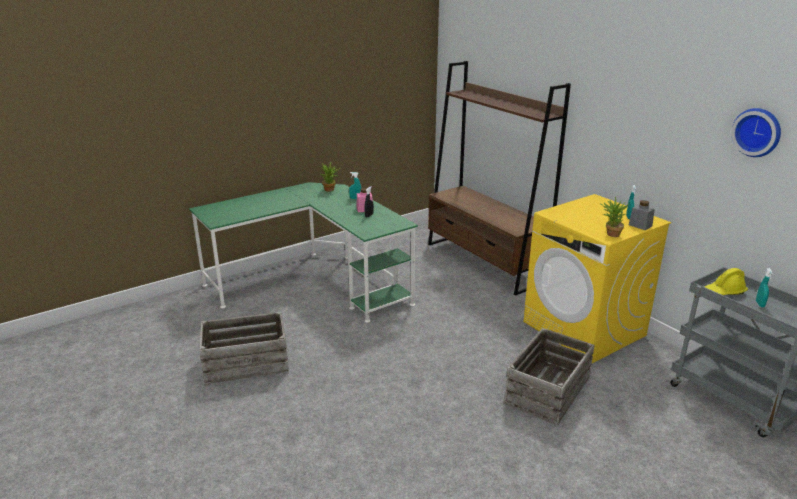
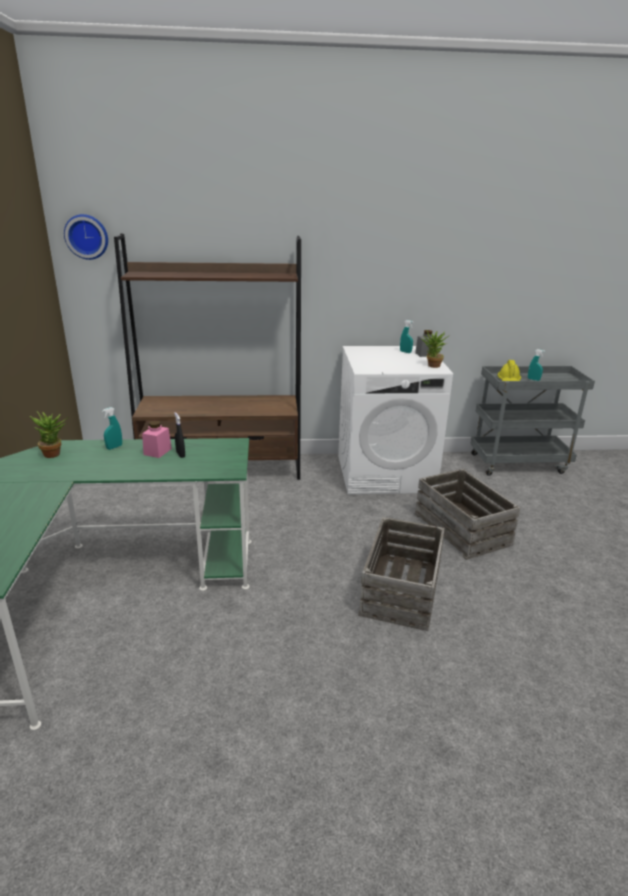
camera: 60 degrees left, 0 degrees up
(246, 364) = (236, 747): crate -> crate (402, 590)
(584, 329) = (385, 473): yellow washing machine -> white washing machine
(757, 132) = (495, 246): wall clock -> wall clock (87, 236)

